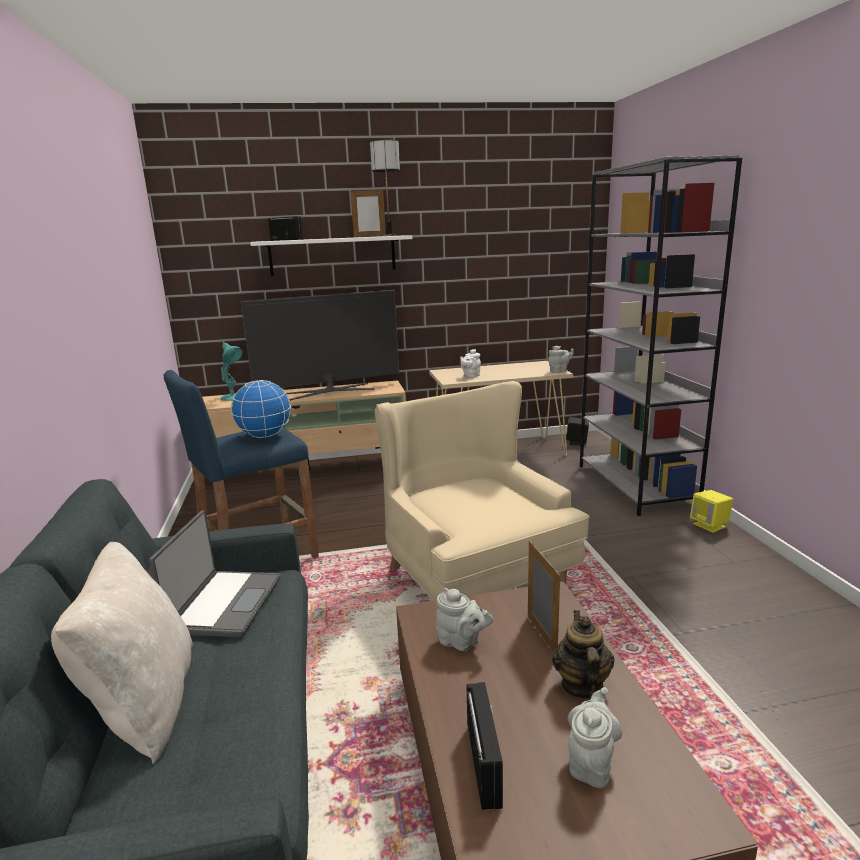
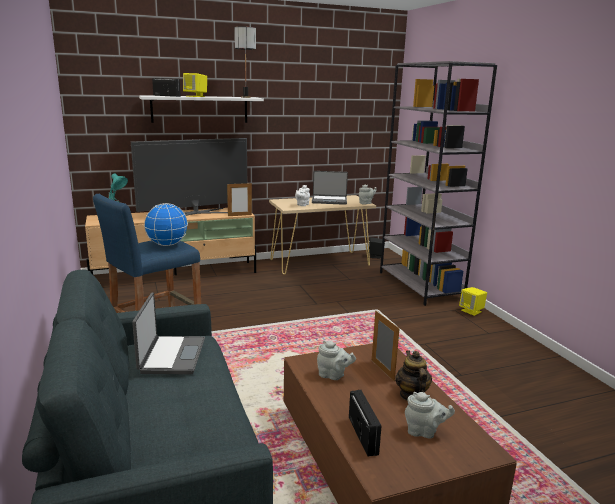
camera: 10 degrees left, 0 degrees up
(144, 704) = (143, 412): beige pillow -> none
(323, 238) = (196, 96): none -> yellow speaker
(369, 236) = (229, 96): picture frame -> picture frame (239, 215)
(472, 575) = (317, 345): beige armchair -> none
(509, 369) = (329, 201): none -> laptop
(591, 763) = (424, 432): grey teapot -> grey teapot turned 90 degrees clockwise

